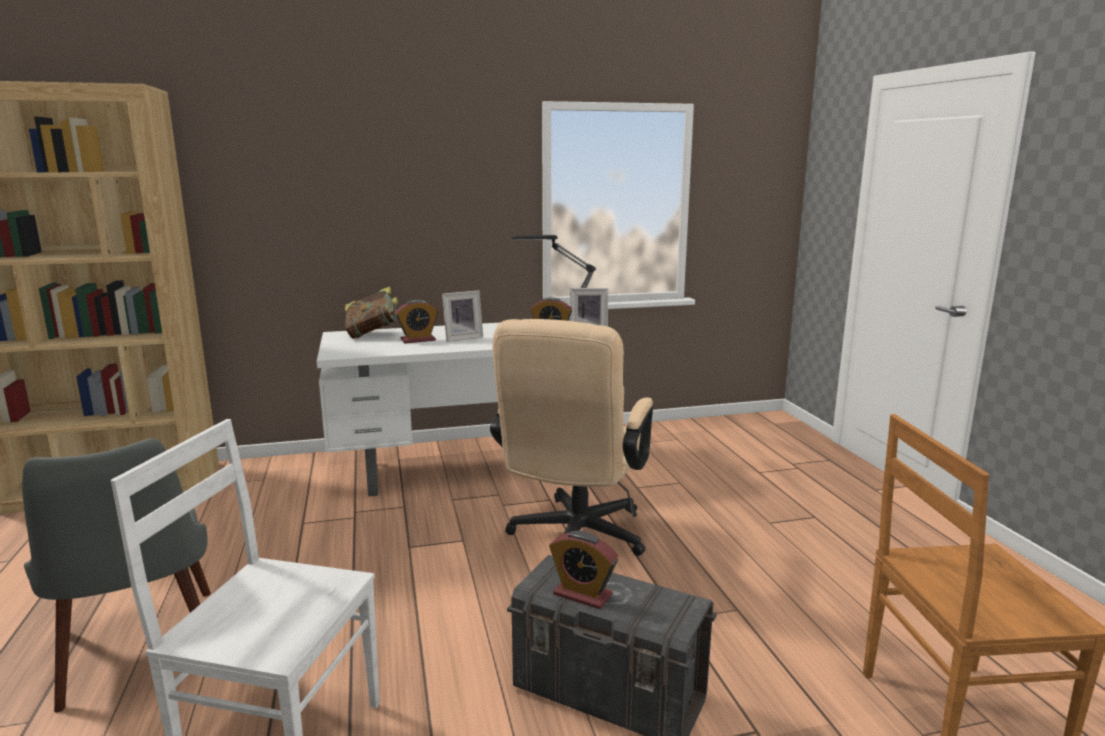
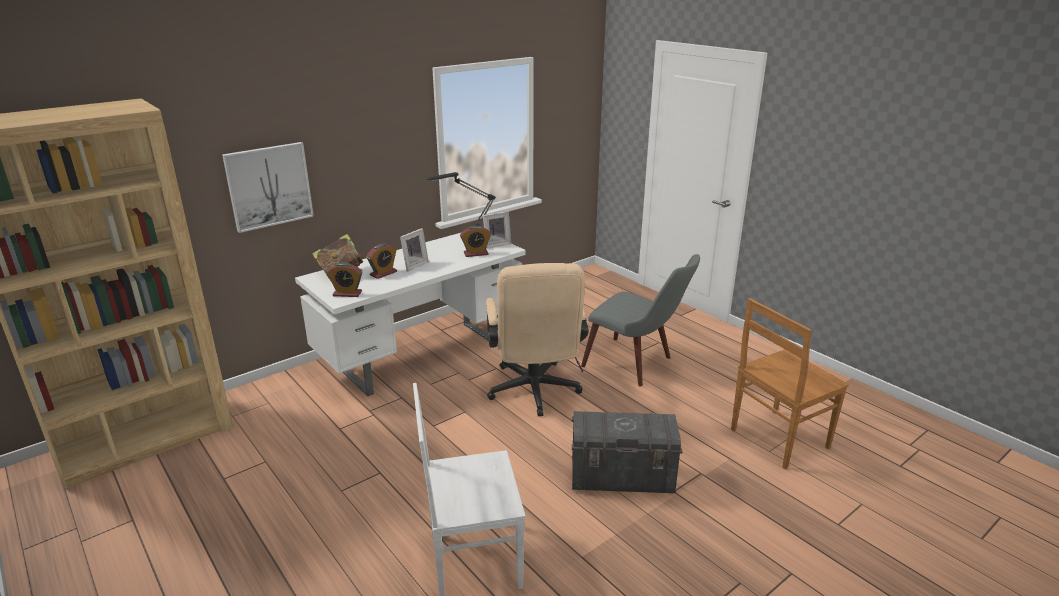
camera: 25 degrees left, 10 degrees up
(140, 659) = (330, 548): grey chair -> grey chair (637, 364)
(312, 218) = (269, 186): none -> picture
(582, 595) = (612, 429): alarm clock -> alarm clock (347, 293)

